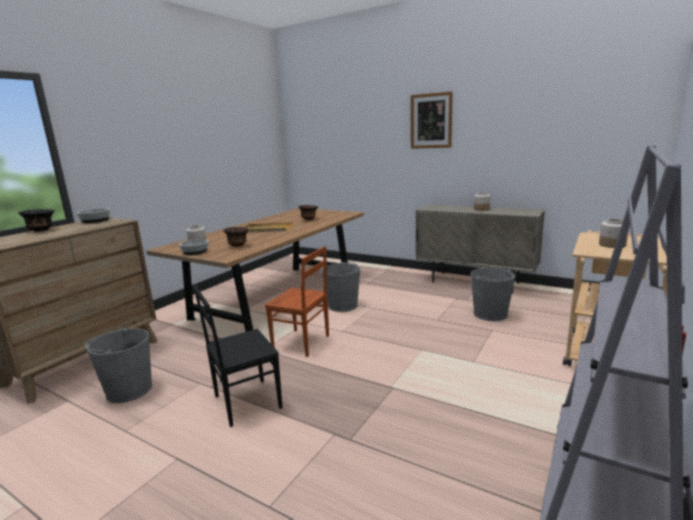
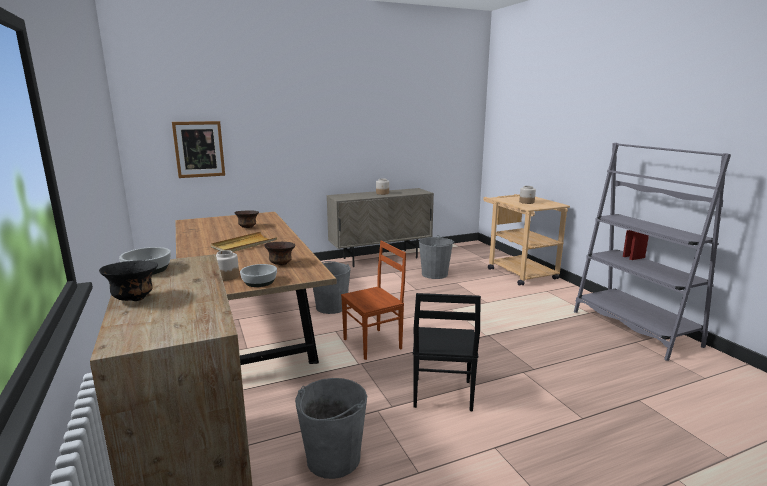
camera: 55 degrees left, 0 degrees up
(431, 121) = (324, 115): picture -> picture (199, 149)

